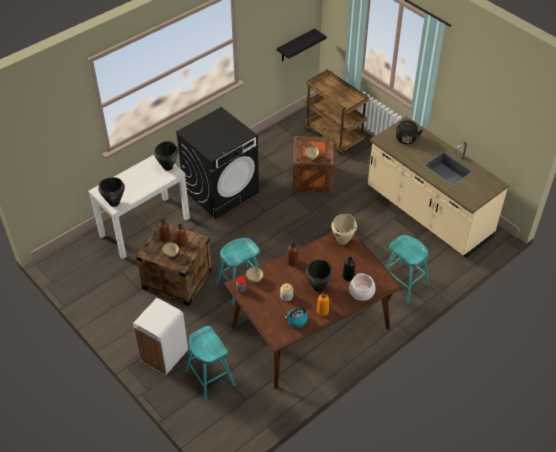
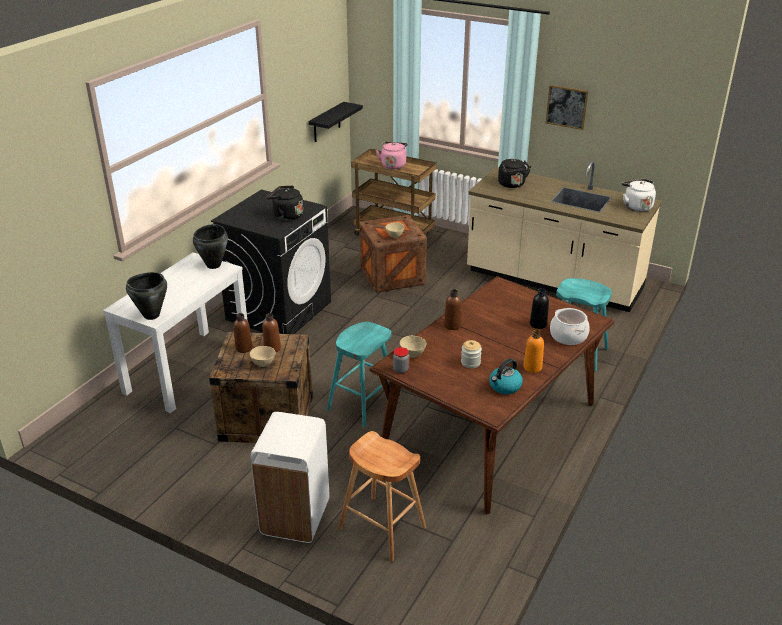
camera: 20 degrees left, 15 degrees down
(210, 378) = (382, 528): turquoise stool -> brown stool
(225, 139) = (286, 215): none -> black kettle
(318, 287) = (507, 343): black cooking pot -> none
(337, 90) = (393, 165): none -> pink kettle
(343, 241) = (503, 291): beige cooking pot -> none
(460, 91) = (567, 106): none -> picture
(484, 186) = (636, 206): none -> white kettle

